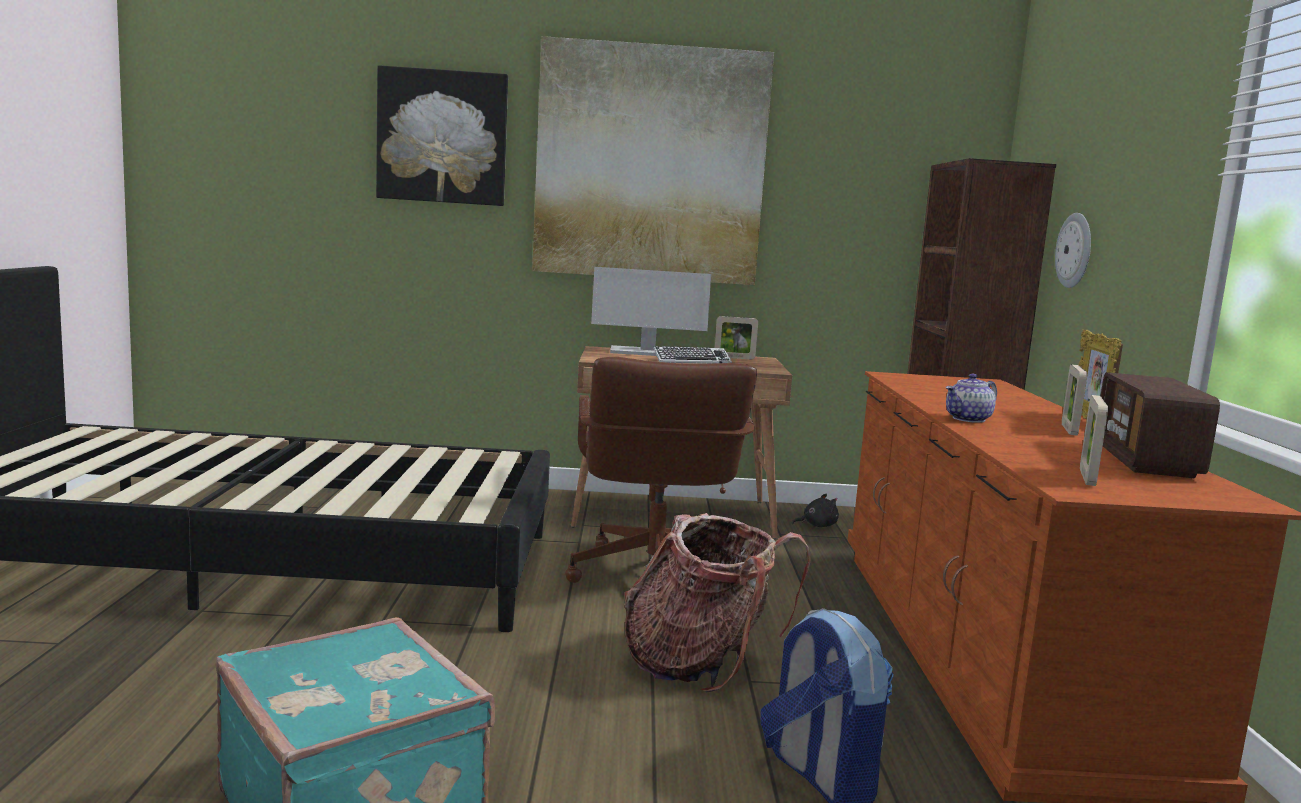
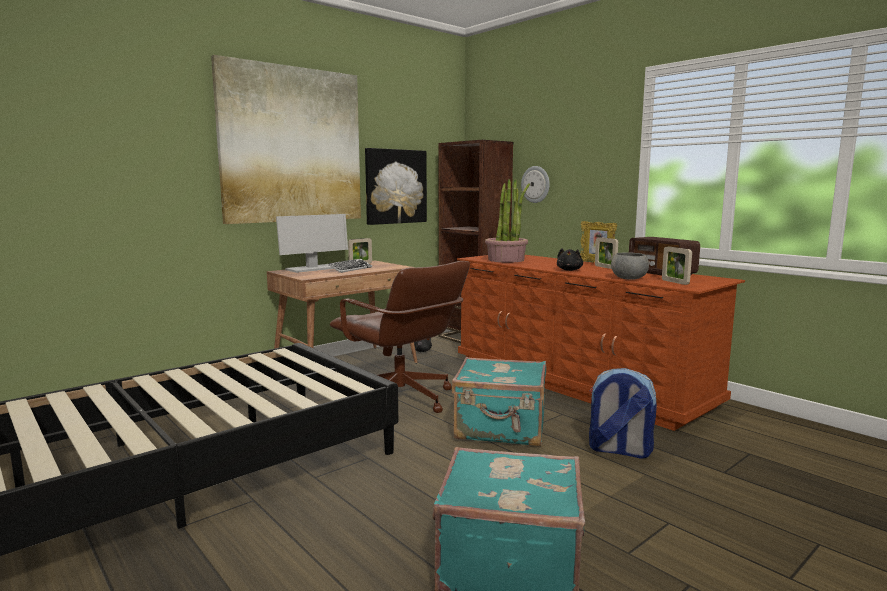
camera: 40 degrees left, 0 degrees up
(442, 137) = (141, 128): picture -> picture (395, 186)
(701, 665) = (501, 429): backpack -> turquoise suitcase
(934, 387) = (506, 260): none -> potted plant
(968, 419) = (569, 270): teapot -> black plush toy
(1016, 452) = (628, 278): none -> grey bowl

